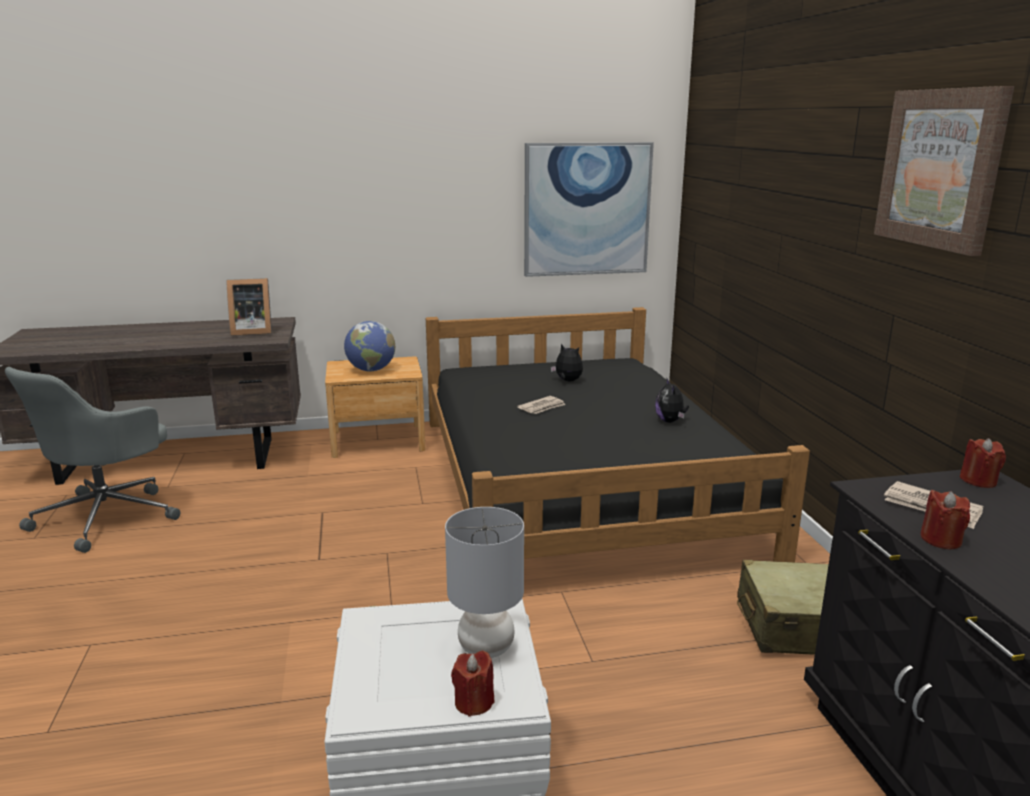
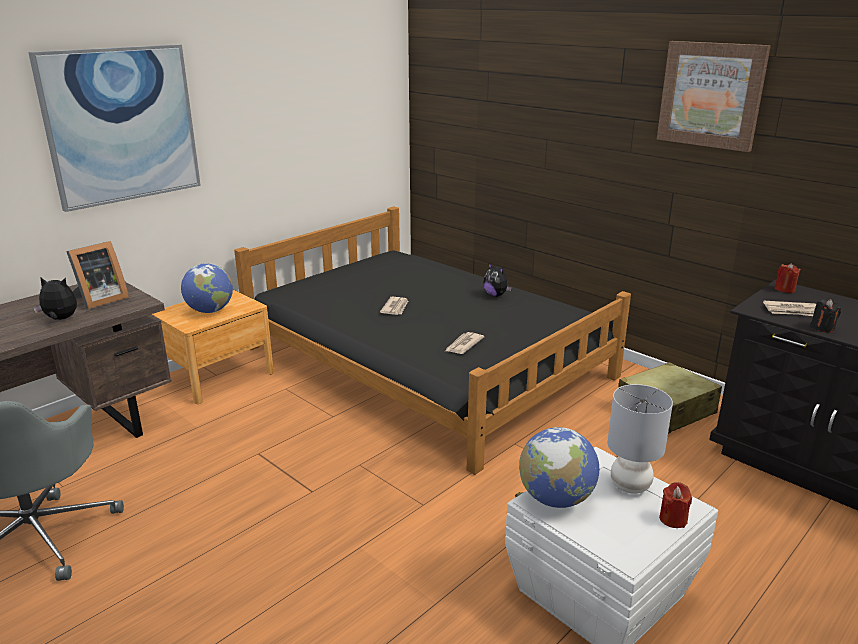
camera: 35 degrees left, 5 degrees up
(389, 625) = (556, 499): none -> globe
(553, 457) = (463, 345): none -> newspaper
(567, 381) = (380, 281): plush toy -> plush toy (60, 319)
(587, 209) = (347, 129): picture -> picture (122, 125)
(941, 540) = (822, 328): red candle -> black candle

